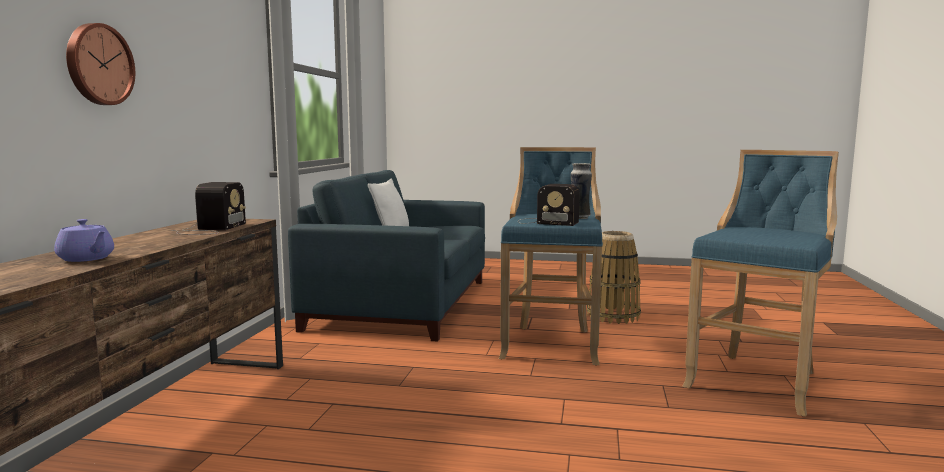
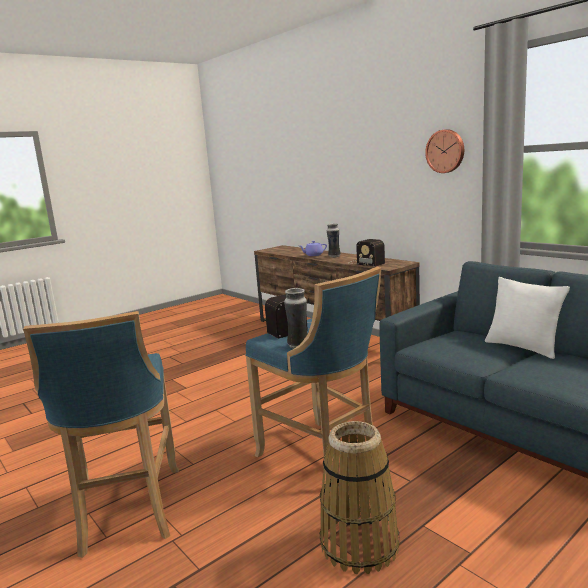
camera: 130 degrees right, 5 degrees up
(98, 64) = (363, 177): wall clock -> wall clock (445, 151)
(124, 246) = (334, 256): none -> vase

